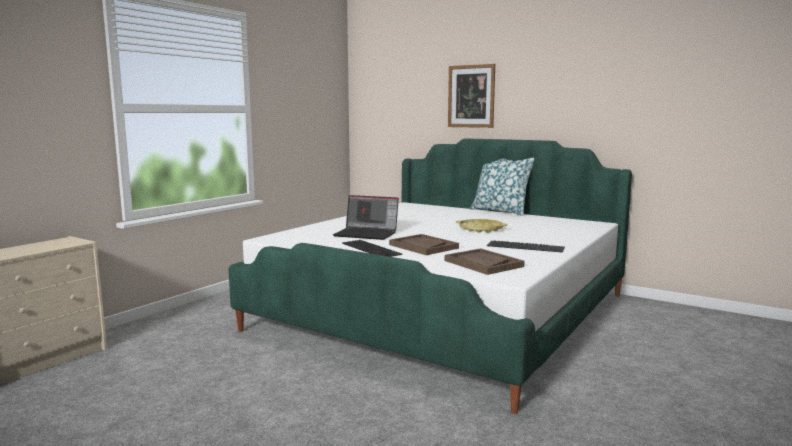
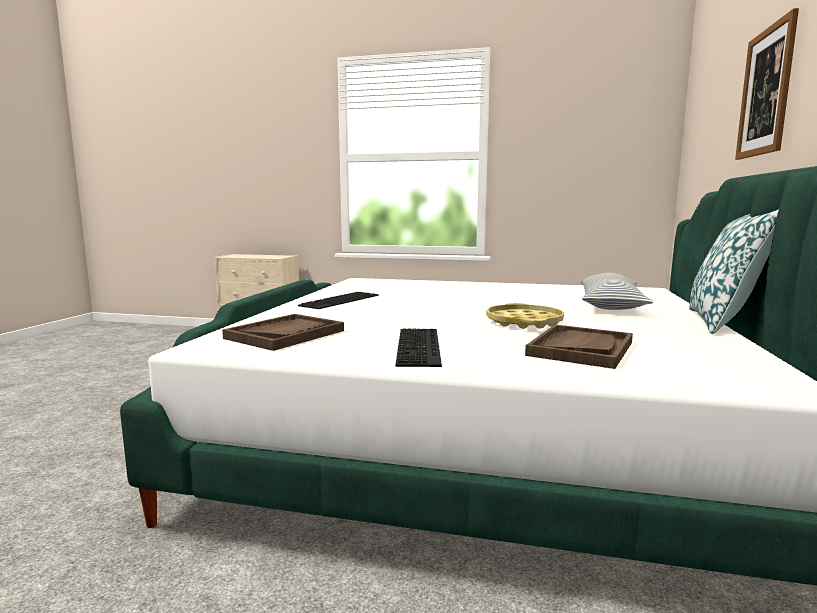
camera: 70 degrees right, 0 degrees up
(367, 234) = (417, 294): laptop -> none
(423, 246) = (369, 311): brown tray -> brown tray (580, 348)
(445, 214) = (610, 304): none -> pillow

